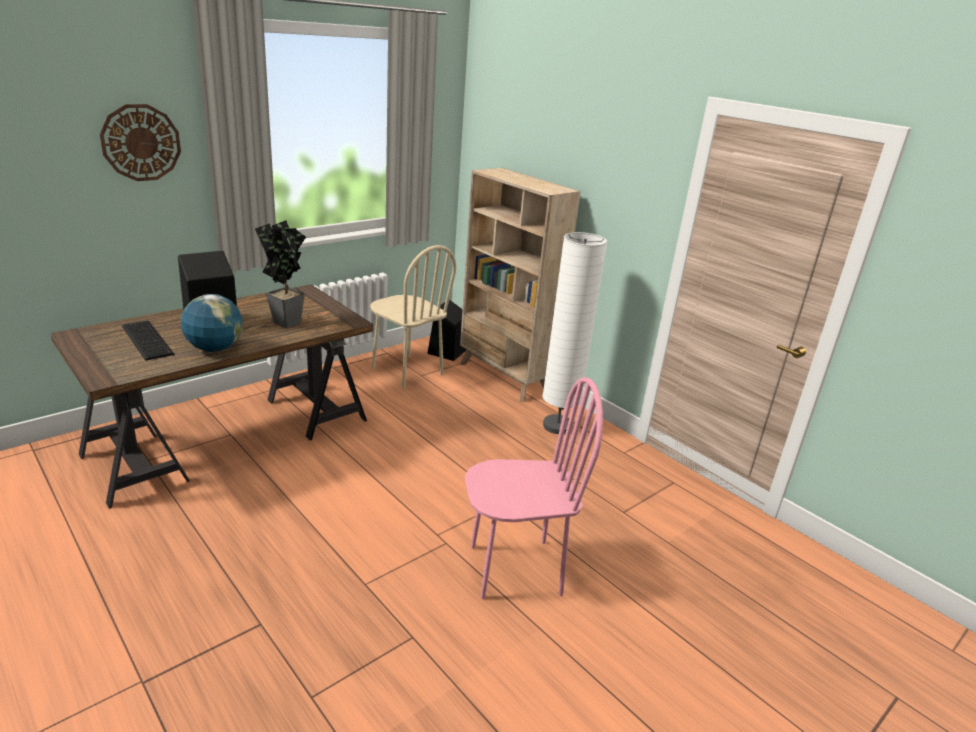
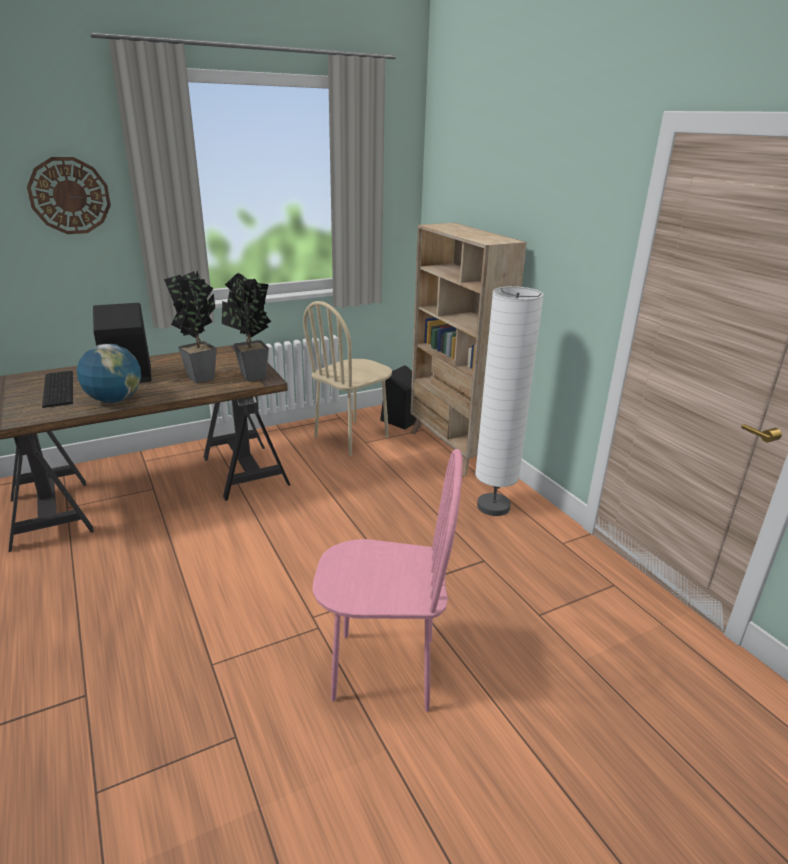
camera: 15 degrees right, 0 degrees up
(337, 320) = (252, 378): none -> potted plant
(407, 371) = (352, 437): beige chair -> beige chair turned 75 degrees clockwise

